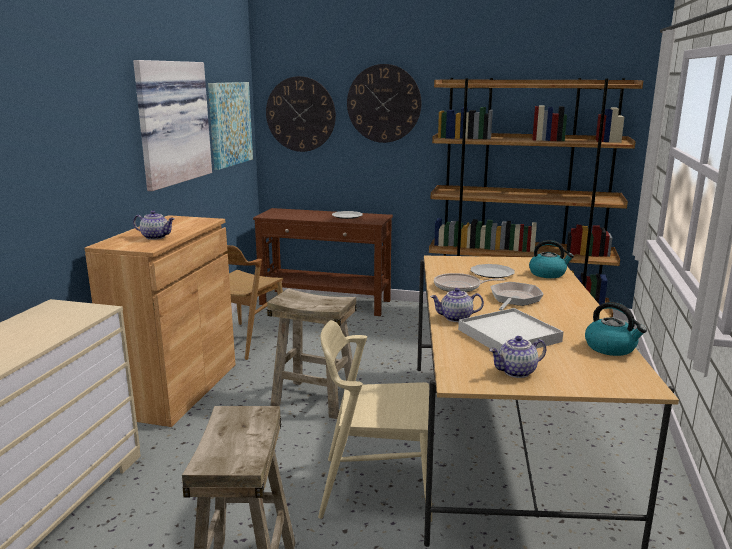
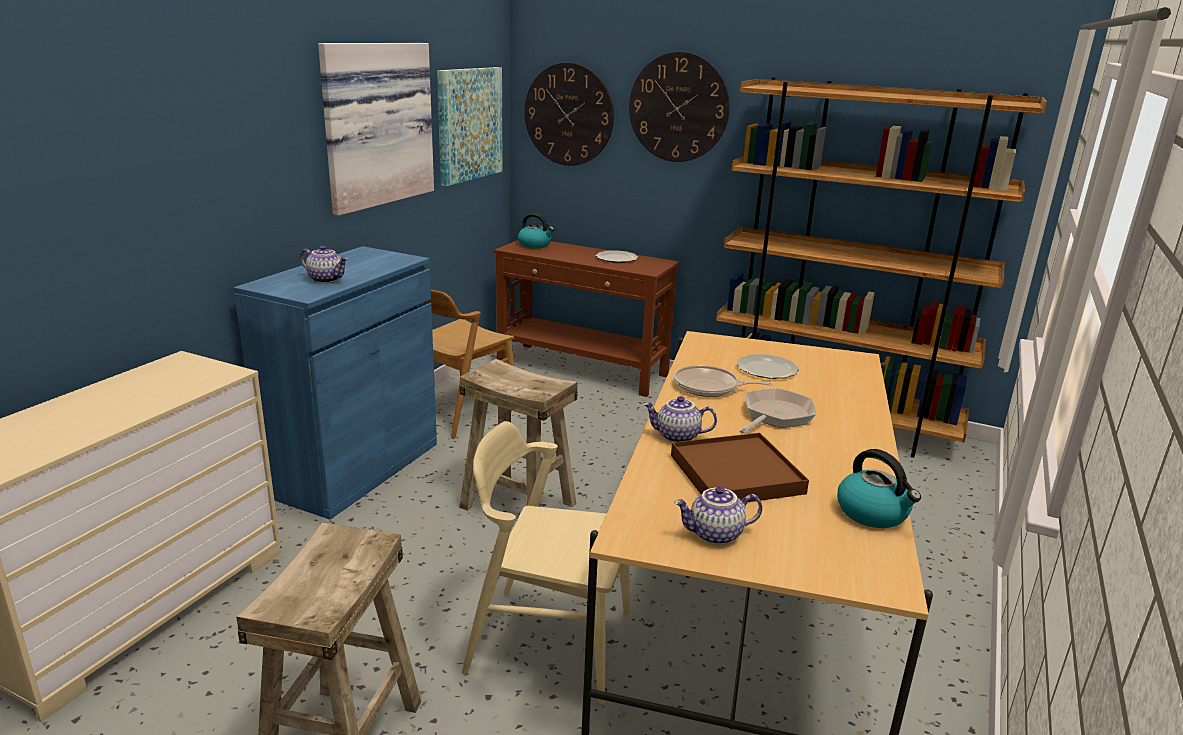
camera: 10 degrees right, 5 degrees up
(177, 389) = (355, 468): brown cabinet -> blue cabinet
(509, 335) = (736, 474): white tray -> brown tray
(548, 274) = (846, 379): kettle -> kettle (535, 245)

